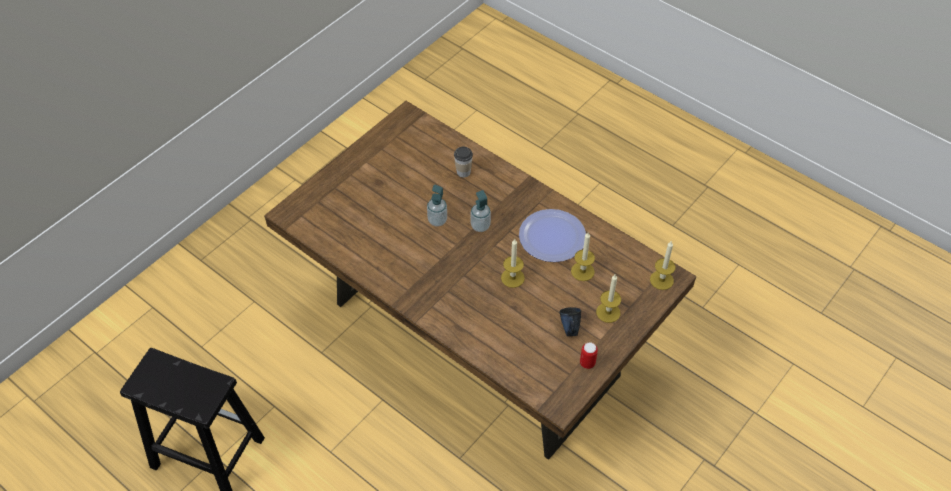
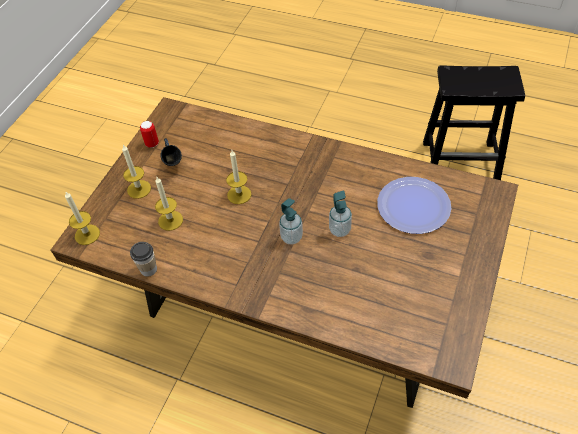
camera: 165 degrees right, 0 degrees up
(463, 172) = (339, 298): cup -> cup (148, 269)
(552, 237) = (210, 247): plate -> plate (413, 206)

